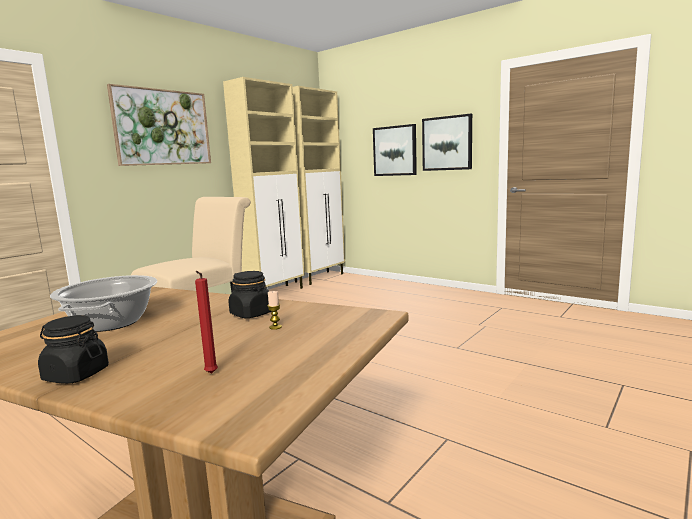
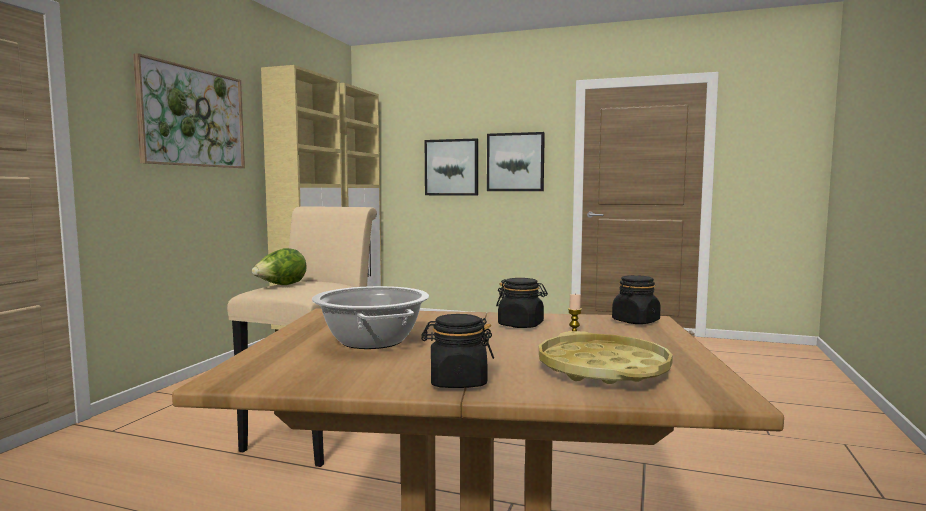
camera: 20 degrees left, 5 degrees down
(169, 261) = (281, 286): none -> lettuce
(210, 374) = (602, 369): red candle -> yellow tray
(358, 316) = (635, 321): none -> black jar

